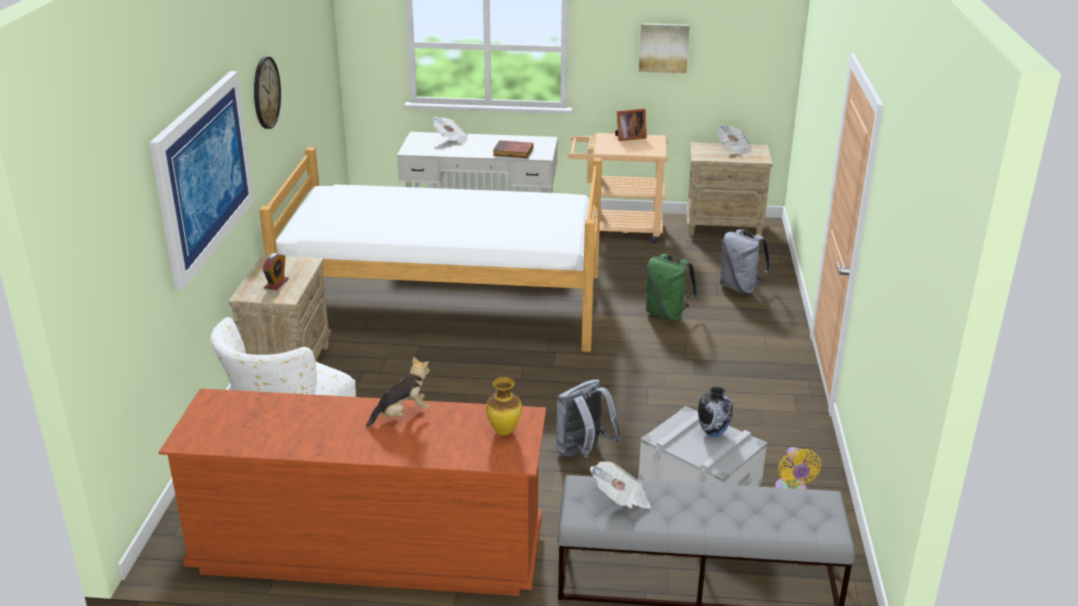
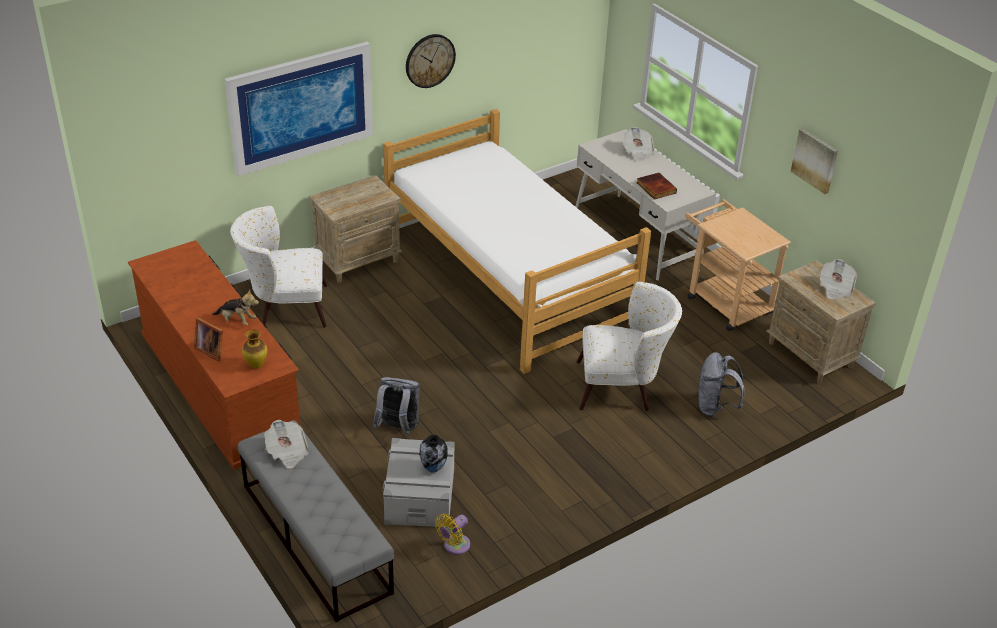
camera: 50 degrees right, 10 degrees up
(276, 283) = (347, 200): alarm clock -> none
(629, 138) = (755, 226): picture frame -> picture frame (211, 350)
(667, 314) = (622, 387): green backpack -> white armchair

